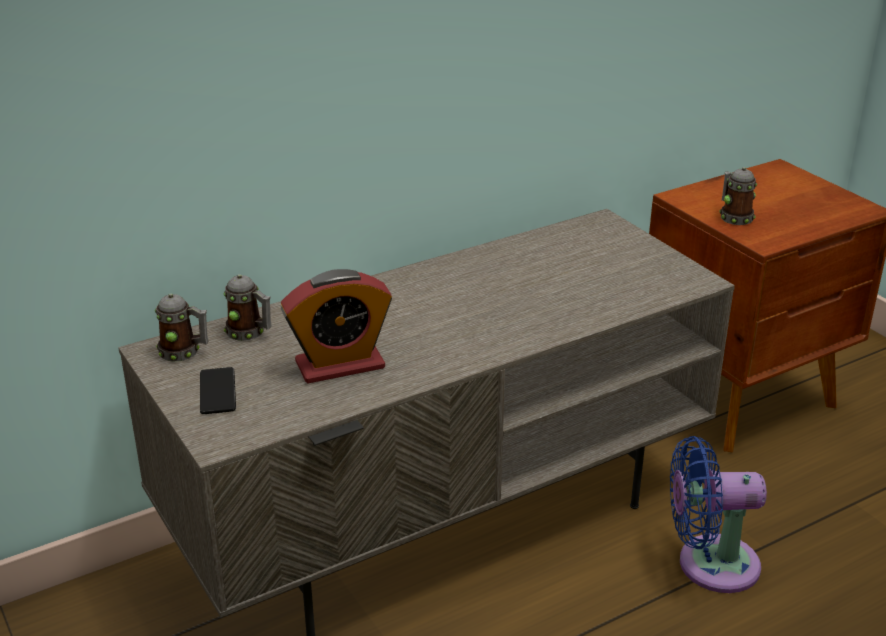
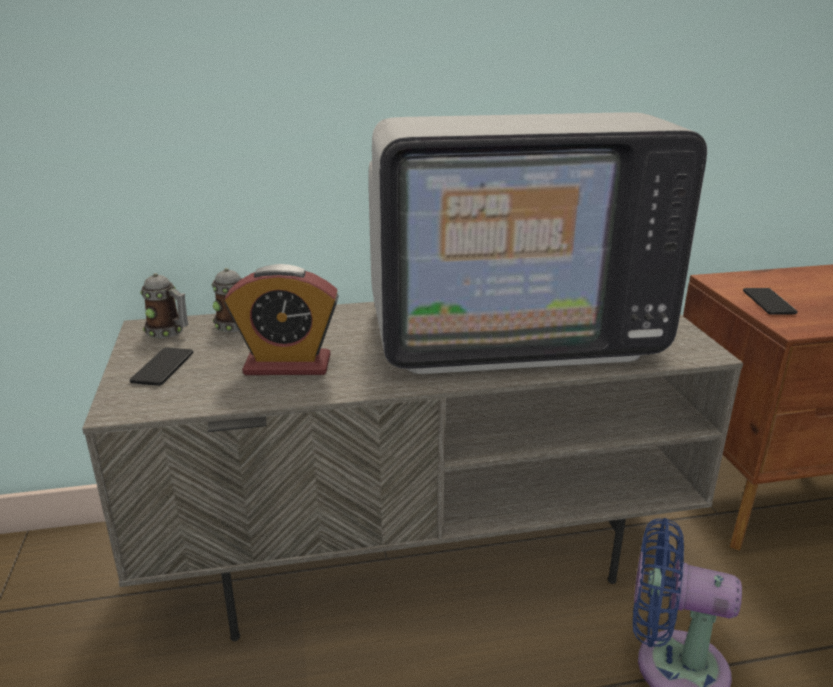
camera: 20 degrees right, 5 degrees down
(523, 291) = (510, 333): none -> television
(734, 216) = (768, 302): mug -> phone

